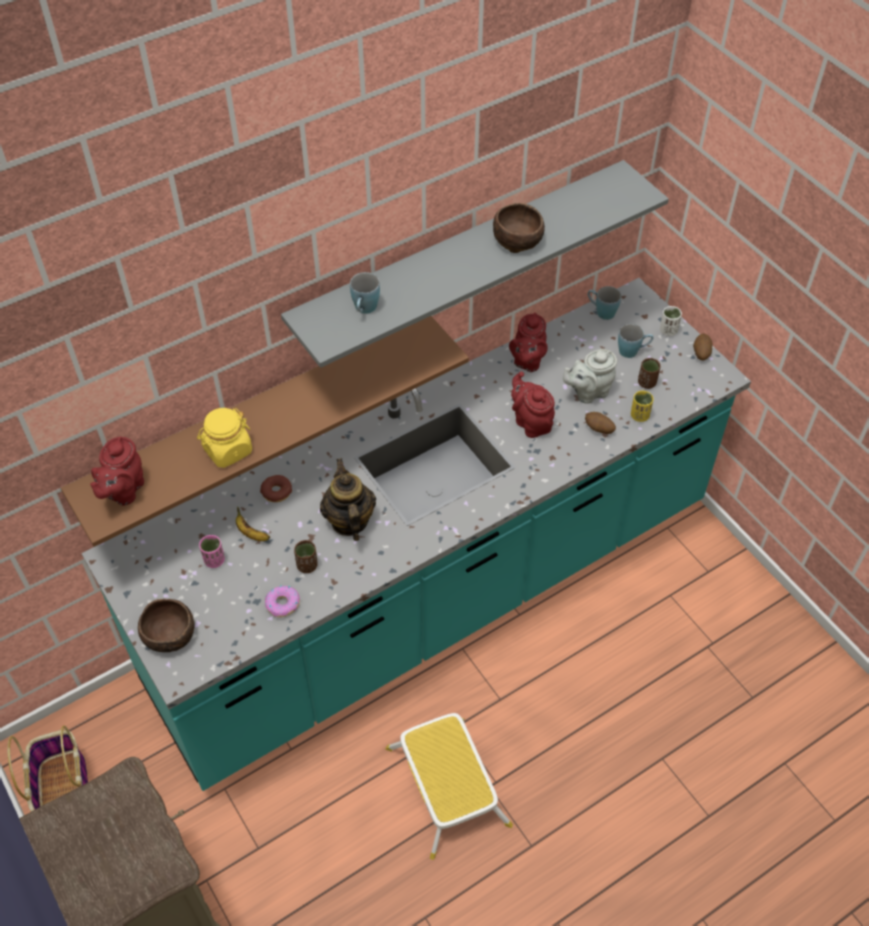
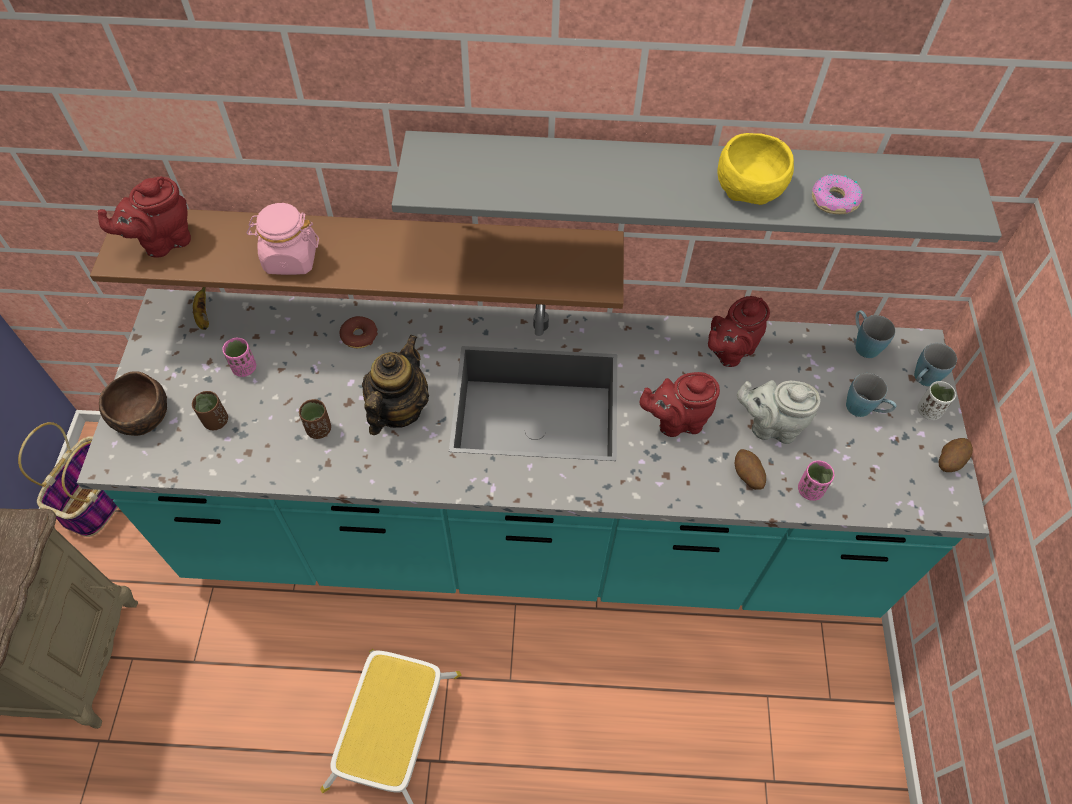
camera: 35 degrees right, 5 degrees up
(227, 450) = (290, 258): yellow jar -> pink jar
(251, 533) = (299, 363): banana -> banana (203, 315)
(283, 604) = (262, 454): donut -> donut (834, 200)
(364, 310) = (495, 173): blue mug -> blue mug (922, 380)
(518, 239) = (751, 186): brown bowl -> yellow bowl
(531, 422) = (676, 421): red teapot -> red teapot turned 105 degrees counterclockwise
(639, 415) = (810, 490): yellow cup -> pink cup
(647, 383) = (850, 456): brown cup -> brown cup (216, 421)

